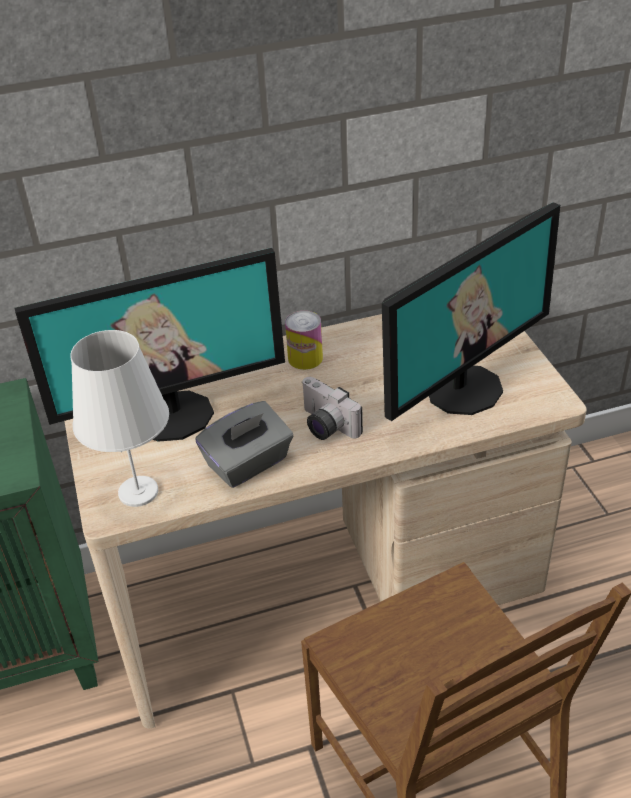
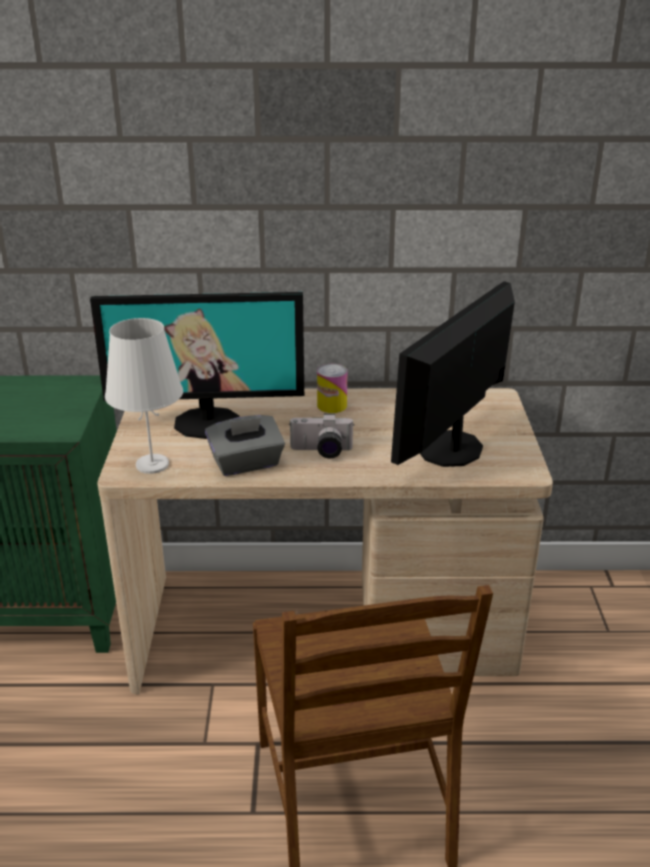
camera: 15 degrees right, 10 degrees down
(324, 426) = (321, 452): camera -> camera turned 60 degrees counterclockwise
(463, 389) = (451, 449): monitor -> monitor turned 150 degrees clockwise

